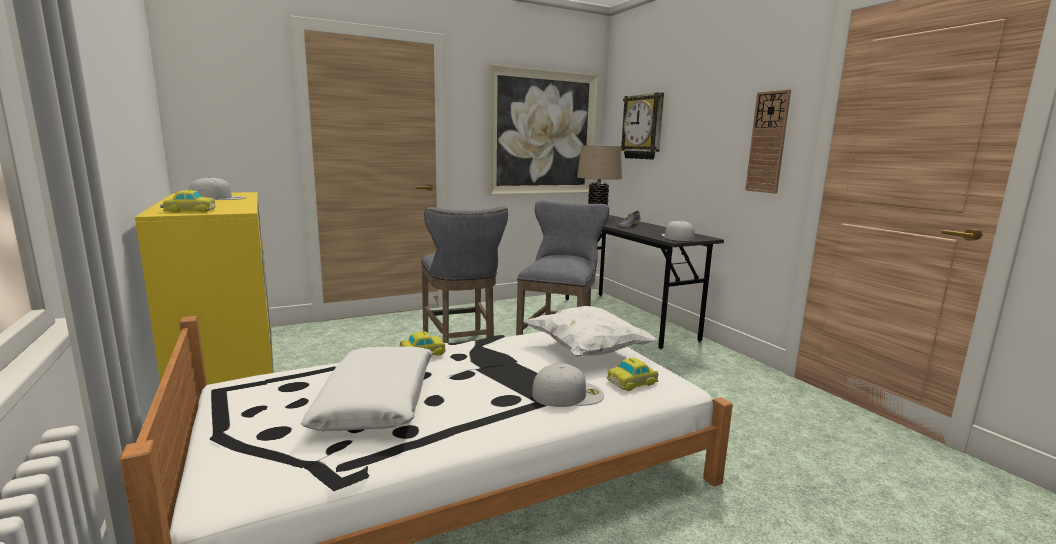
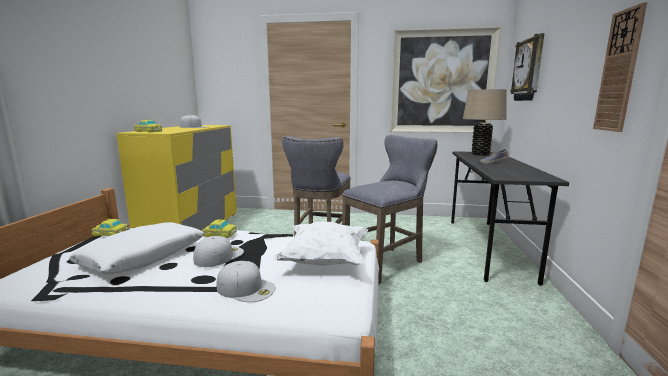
camera: 35 degrees right, 0 degrees up
(633, 381) = (310, 295): toy car -> toy car (112, 233)
(677, 237) = (515, 175): white cap -> white cap (219, 256)

